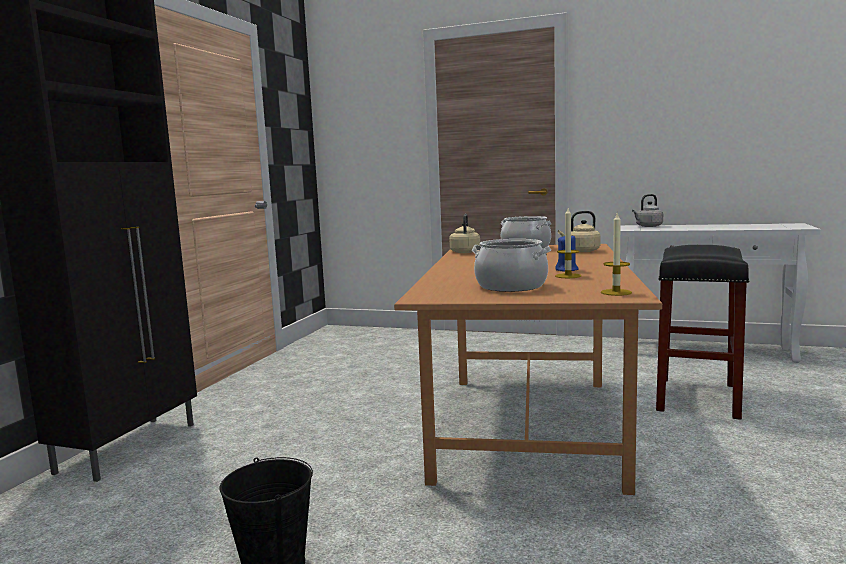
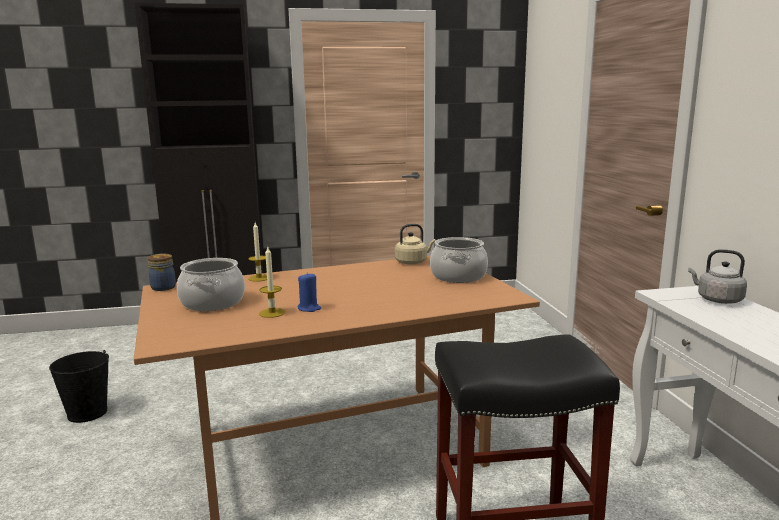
camera: 60 degrees right, 5 degrees up
(421, 297) = (164, 287): none -> jar
(581, 251) = (453, 298): beige kettle -> none
(616, 292) = (181, 338): candle -> candle (259, 278)

